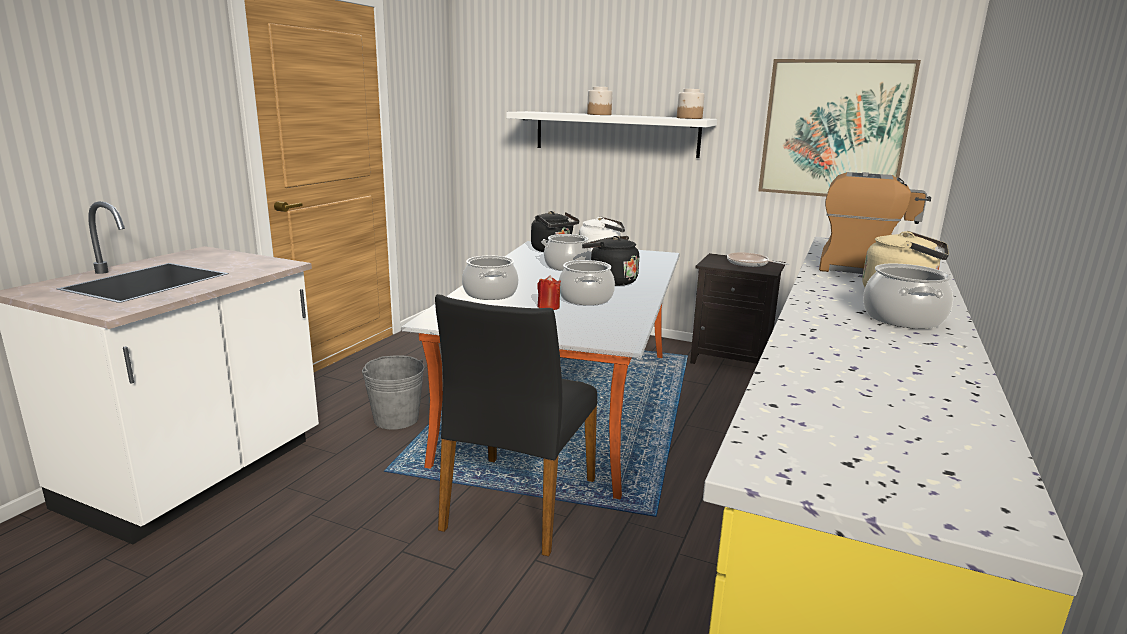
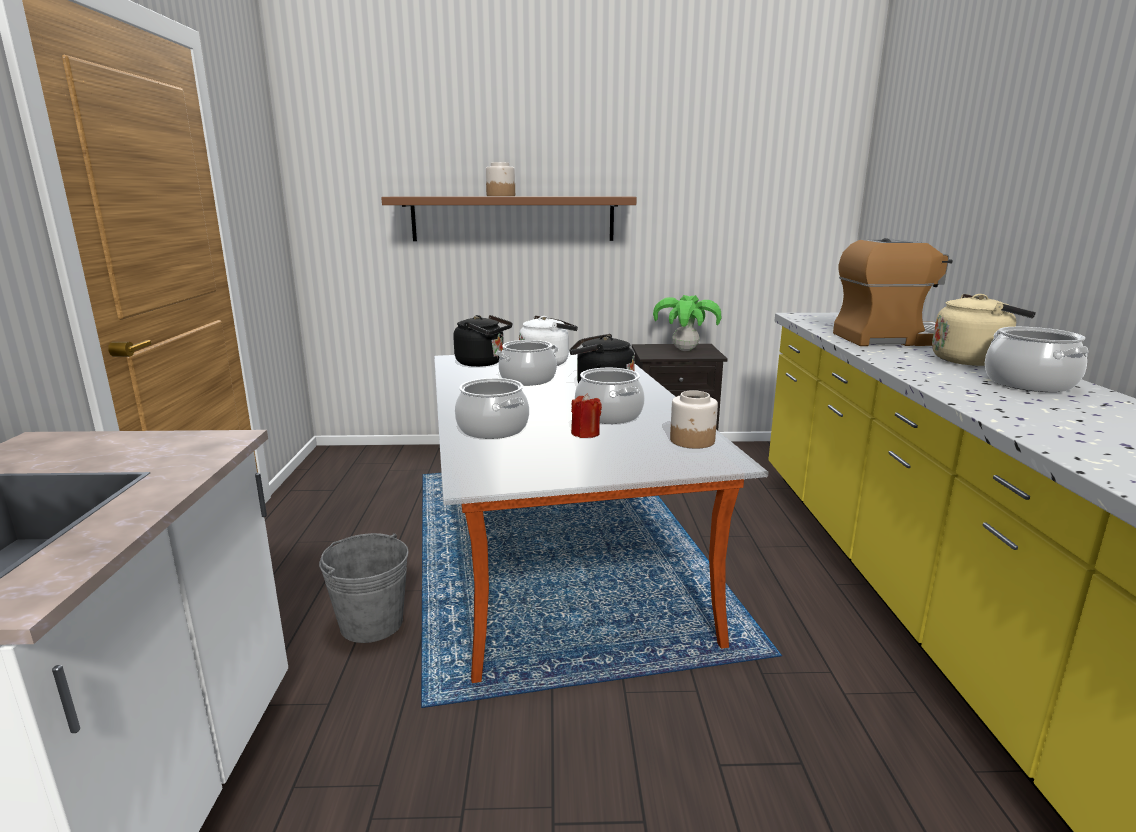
camera: 25 degrees left, 0 degrees up
(518, 504) = (629, 694): black chair -> none
(615, 133) = (513, 218): white shelf -> brown shelf
(689, 118) = (610, 196): jar -> jar (692, 441)
(750, 264) = (685, 350): frying pan -> potted plant
(834, 129) = (750, 202): picture -> none

